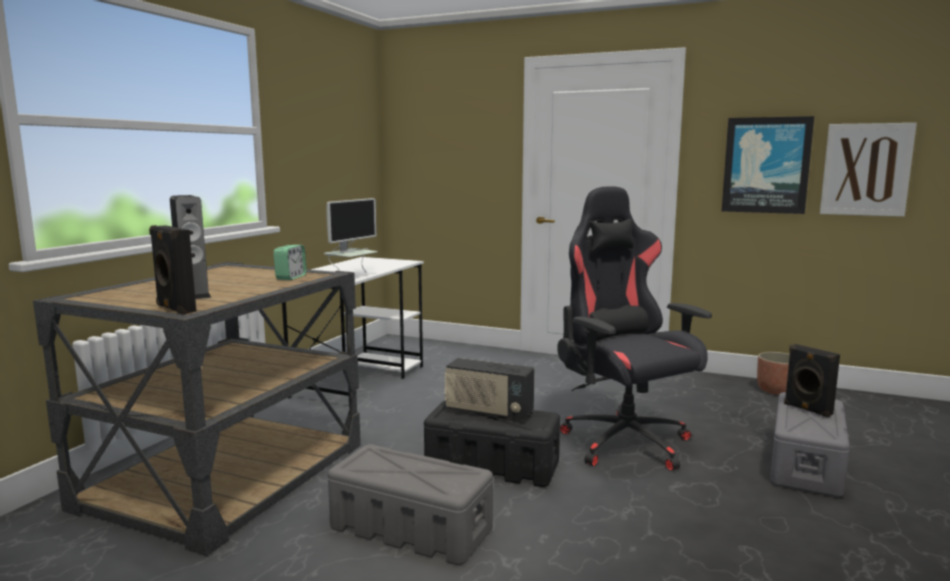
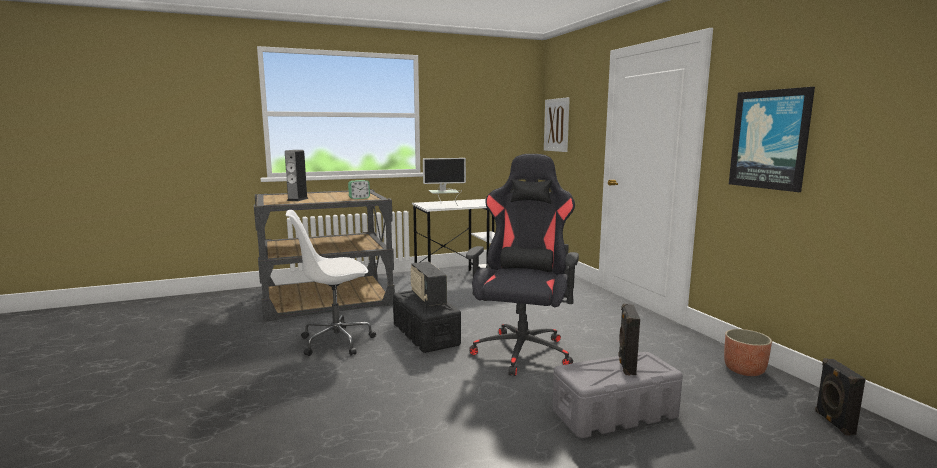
camera: 45 degrees right, 0 degrees up
(174, 309) = (268, 202): black speaker -> black speaker (833, 422)
(410, 528) = (334, 342): grey storage box -> white office chair
(866, 169) = (867, 146): picture -> picture (556, 125)

